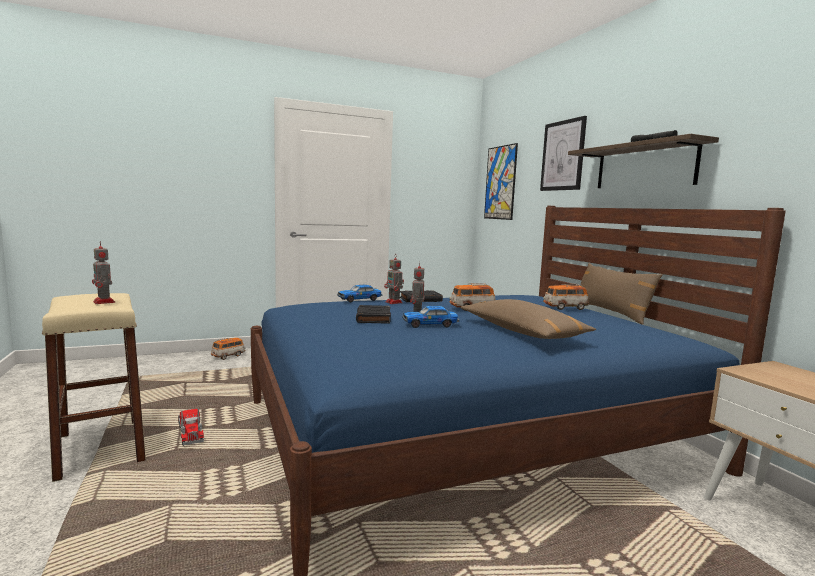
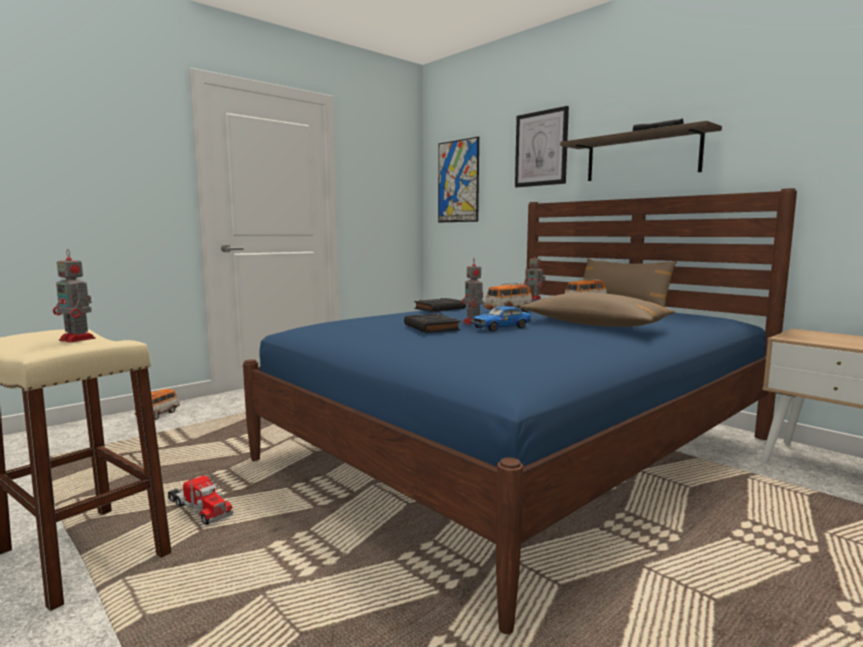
camera: 20 degrees left, 0 degrees up
(360, 299) = (374, 314): toy car -> none
(394, 302) = (419, 313): toy robot -> toy robot (534, 298)

